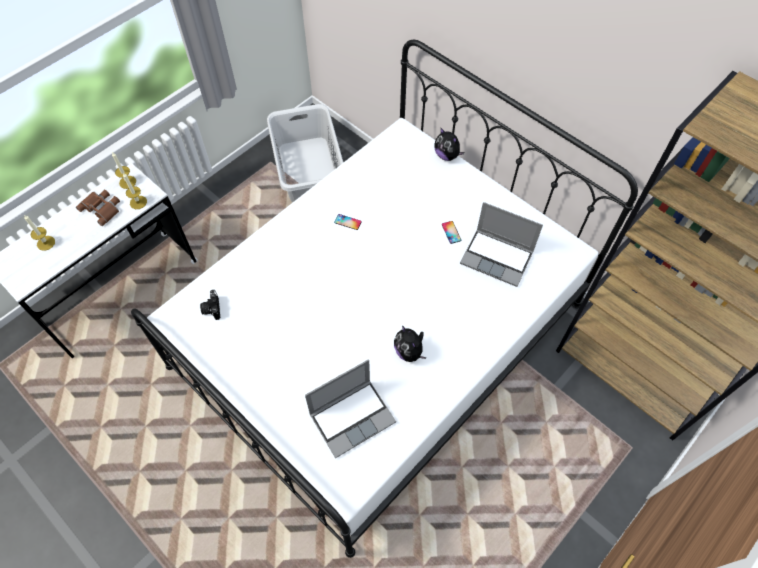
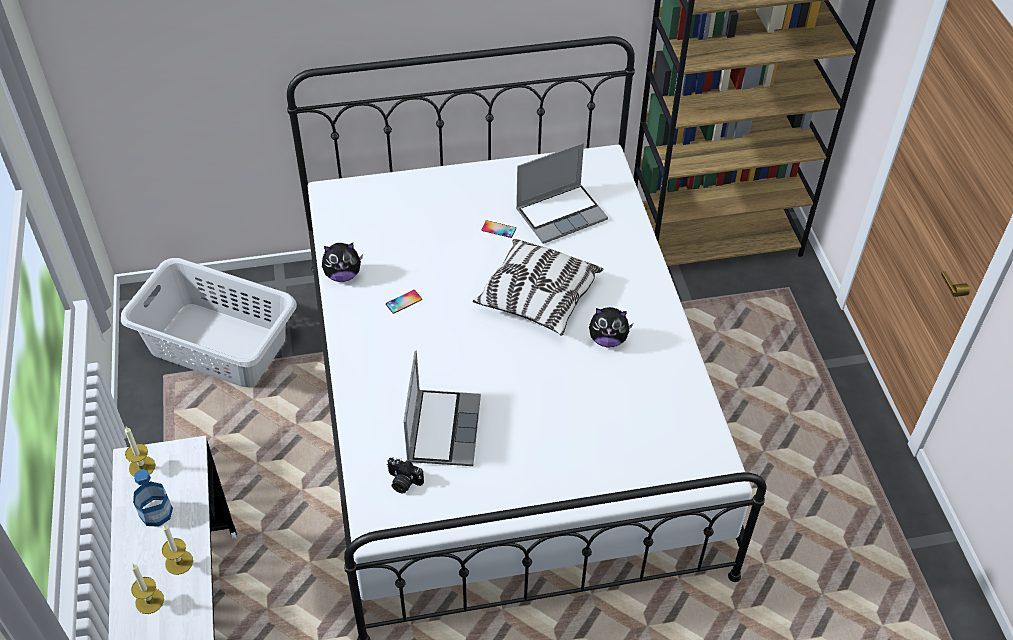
camera: 55 degrees left, 10 degrees down
(102, 208) = (156, 513): brown binoculars -> bottle
(138, 202) = (187, 470): candle -> candle (179, 562)
(352, 417) = (643, 425): laptop -> laptop (442, 428)
(411, 290) = (537, 298): none -> pillow
(447, 155) = (400, 177): plush toy -> plush toy (343, 275)

